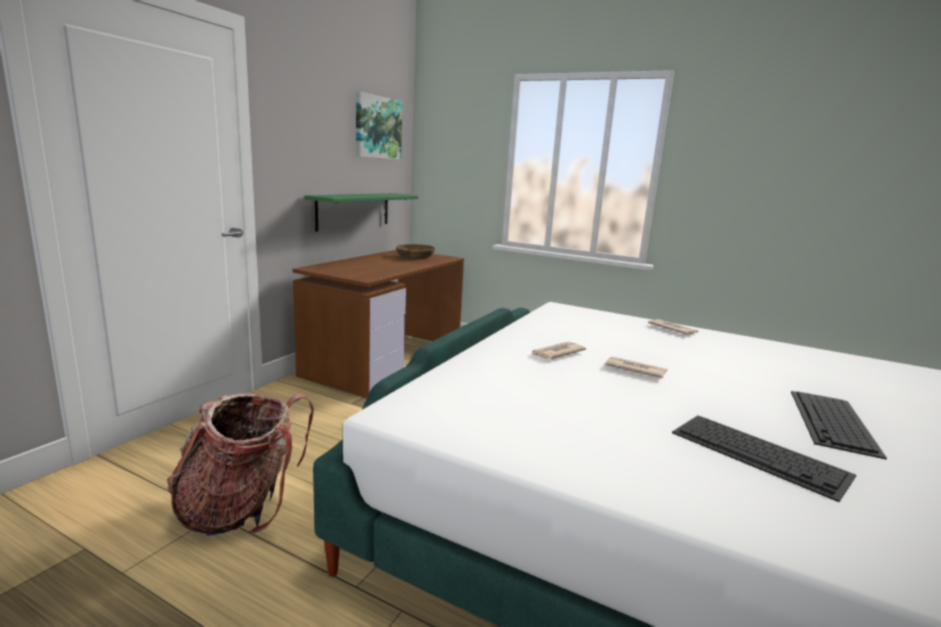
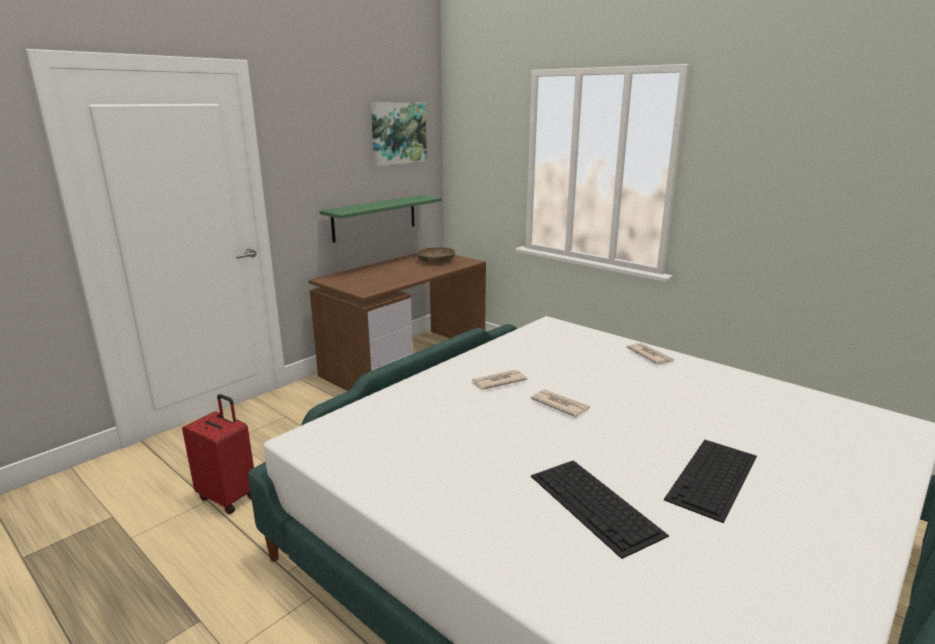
camera: 15 degrees right, 5 degrees up
(242, 508) = (229, 497): backpack -> red suitcase

